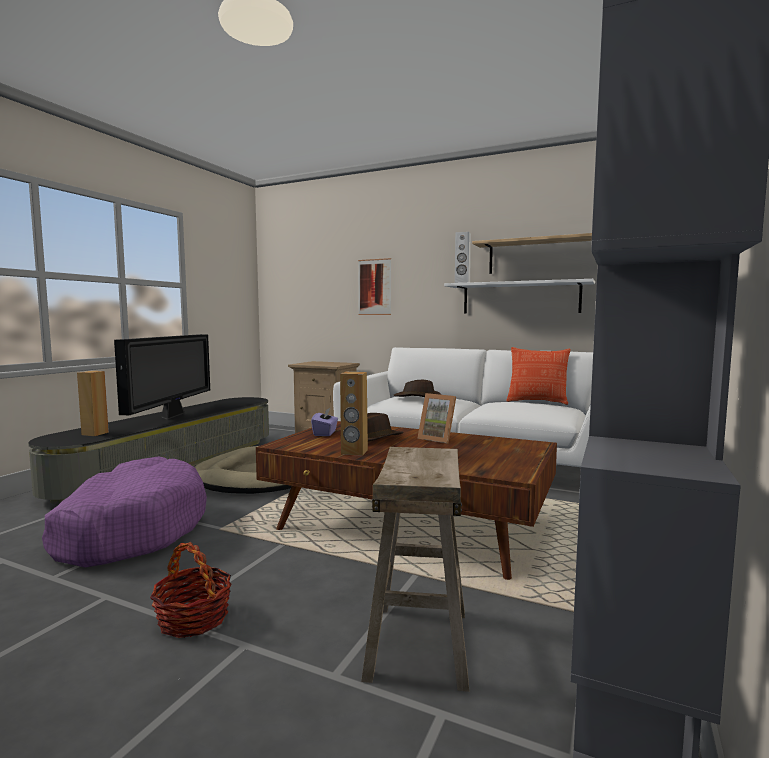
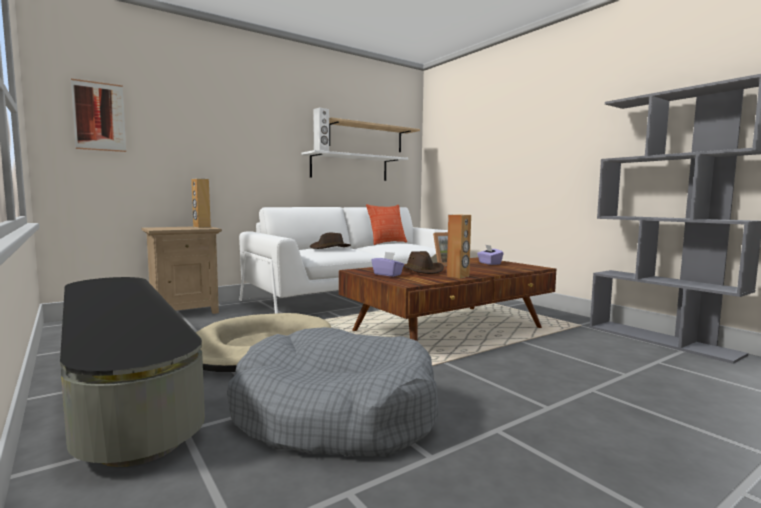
camera: 60 degrees left, 0 degrees up
(95, 433) = (142, 337): brown speaker -> brown speaker (201, 227)
(131, 529) = (335, 413): purple dog bed -> grey dog bed
(173, 415) = (118, 305): television -> none
(193, 618) = (551, 400): basket -> none
(374, 287) = (221, 145): picture -> picture (99, 116)
(419, 643) = (598, 354): beige stool -> none
(497, 452) = (489, 263): none -> purple tissue box

